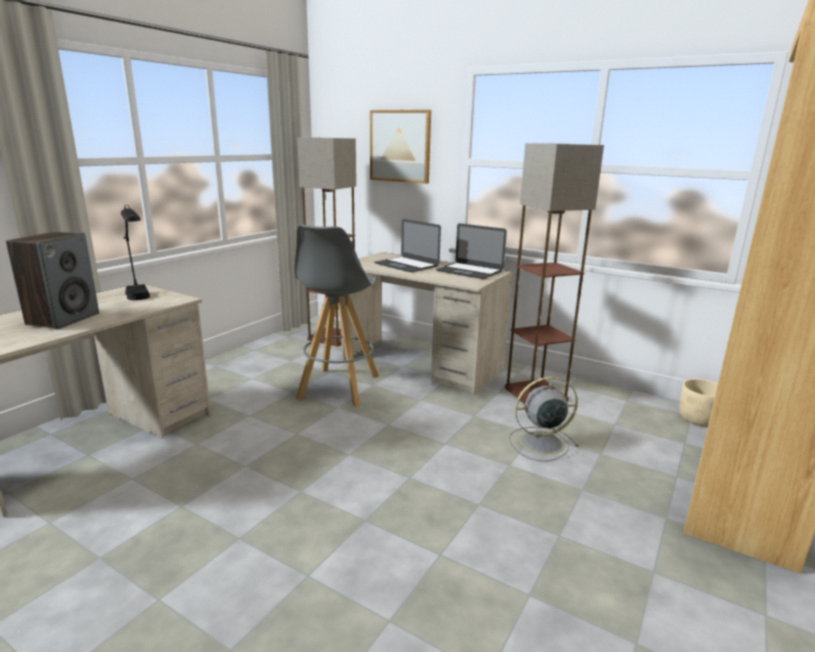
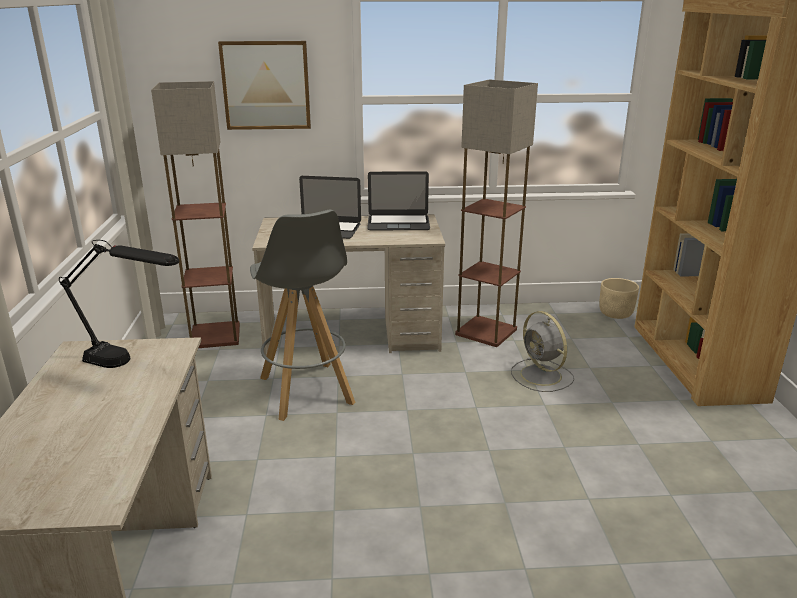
camera: 35 degrees left, 5 degrees up
(63, 319) = (91, 422): speaker -> none
(540, 443) = (542, 376): grey fan -> grey fan turned 75 degrees counterclockwise

